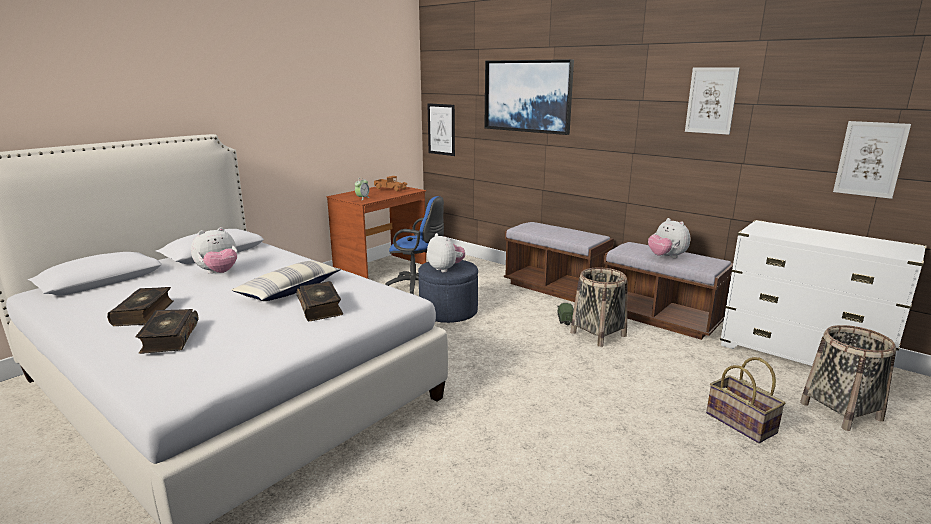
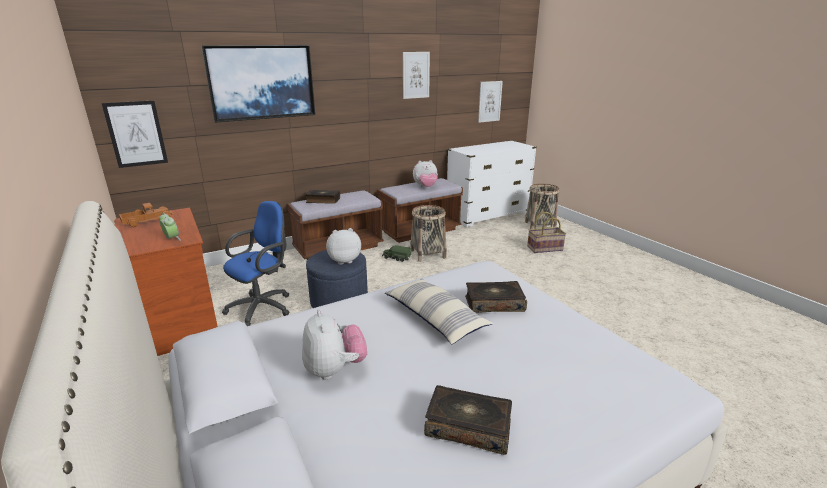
camera: 70 degrees left, 5 degrees up
(169, 338) = (559, 394): book -> book (323, 200)

